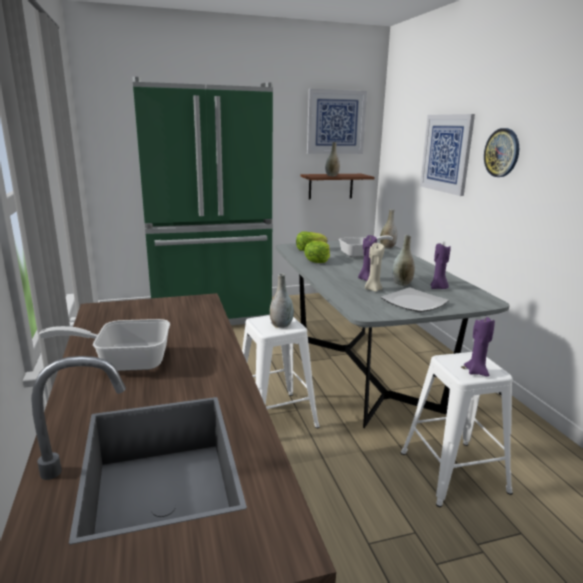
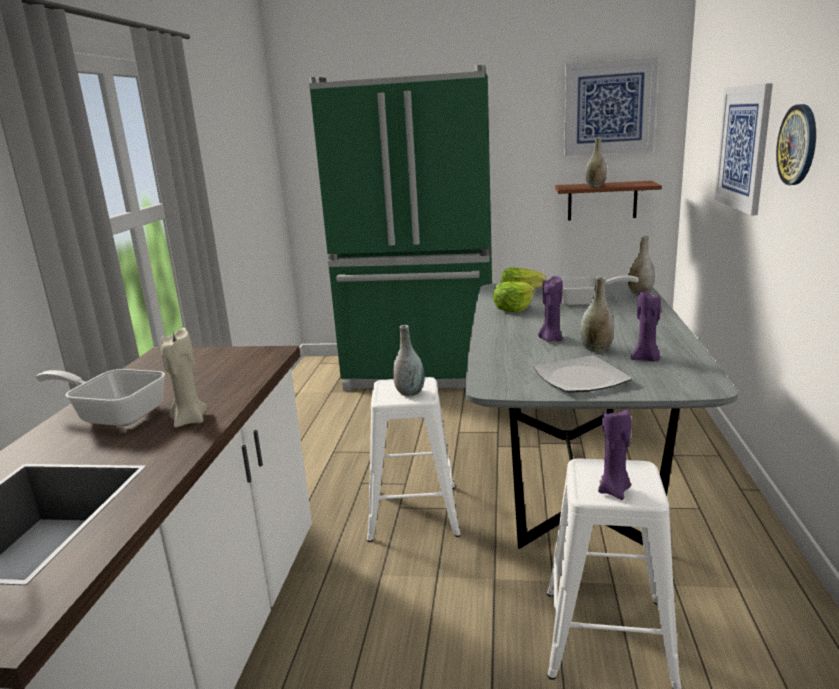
camera: 25 degrees right, 0 degrees up
(373, 289) = (542, 354): beige candle -> beige candle (189, 420)

